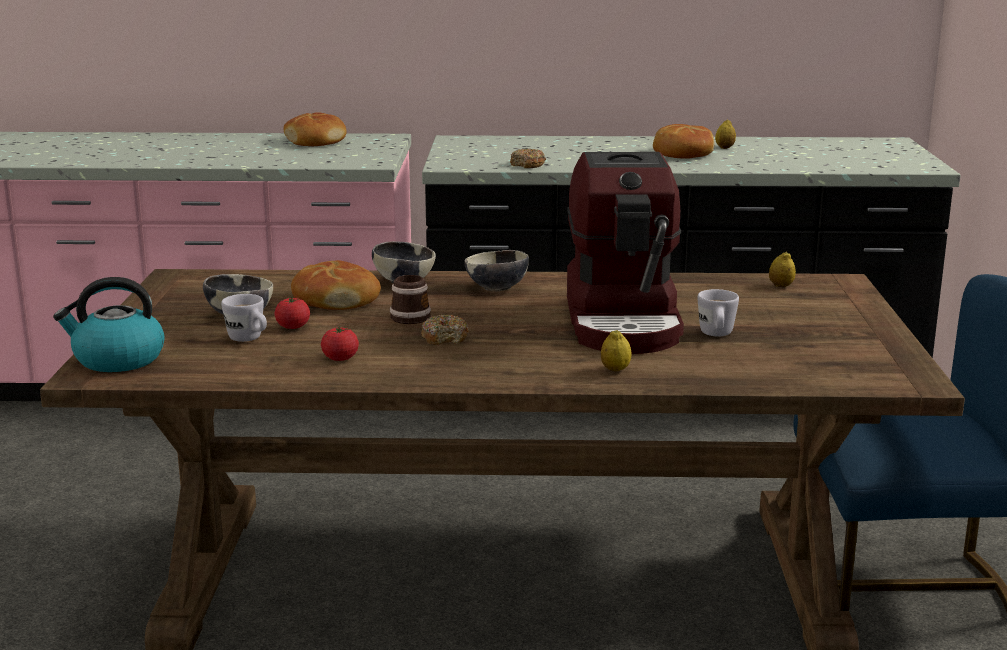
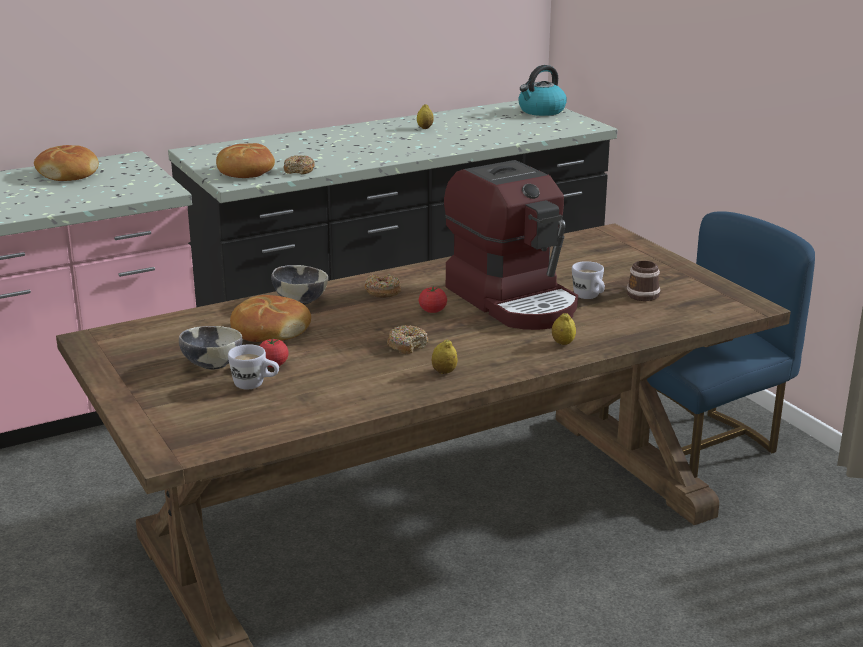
camera: 30 degrees left, 5 degrees up
(117, 360) = (171, 433): kettle -> kettle (541, 111)
(340, 358) = (355, 384): tomato -> tomato (432, 310)
(413, 316) = (354, 331): mug -> mug (641, 293)
(496, 289) = (382, 292): bowl -> donut
(682, 154) = (402, 139): bread -> bread (245, 171)
(781, 286) = (576, 245): lemon -> lemon (444, 372)

